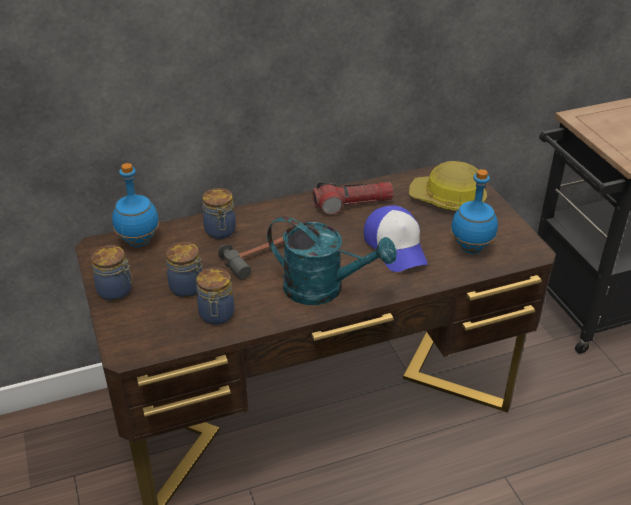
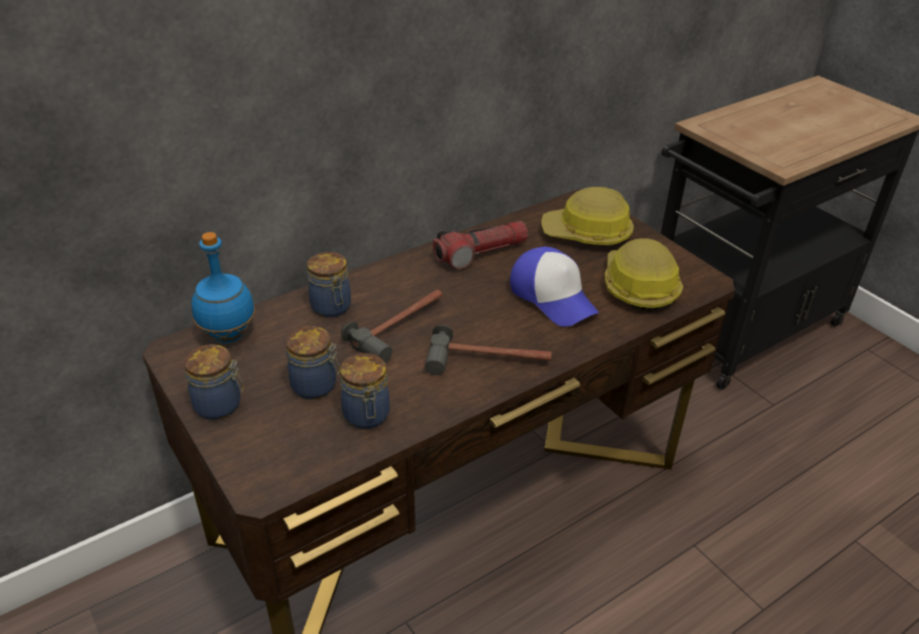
camera: 15 degrees left, 0 degrees up
(324, 289) = (489, 361): turquoise watering can -> hammer
(470, 248) = (638, 286): blue bottle -> hard hat

